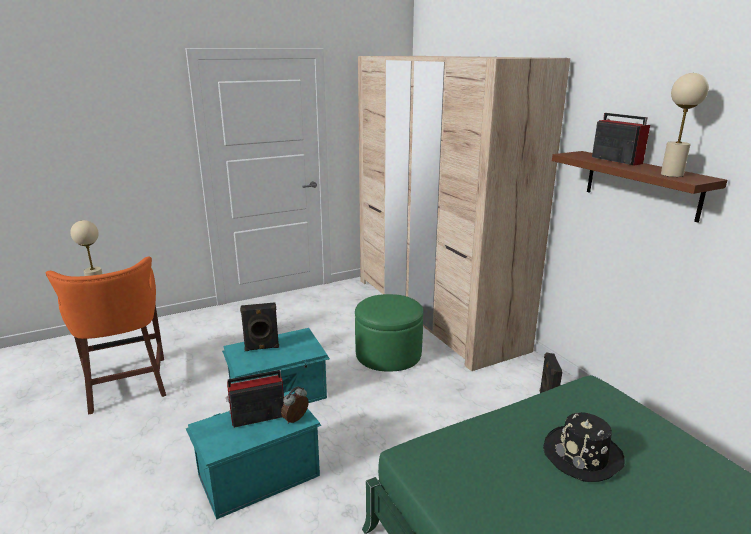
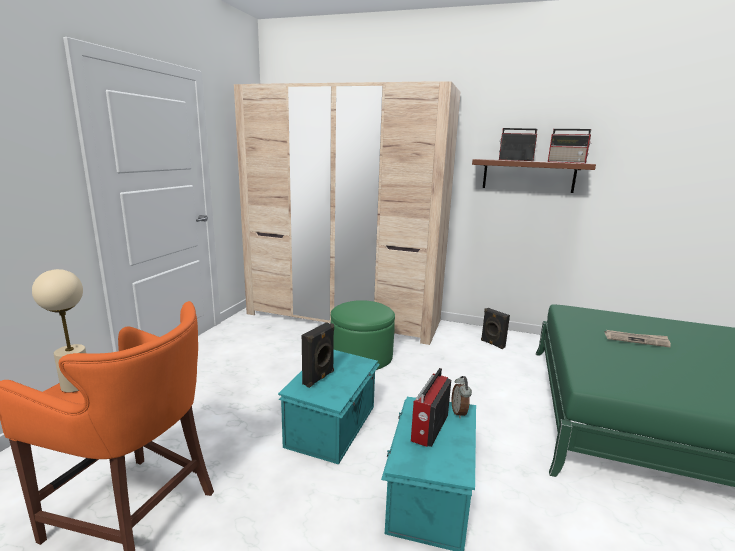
camera: 45 degrees left, 5 degrees down
(583, 455) = (636, 340): black hat -> newspaper
(672, 175) = (567, 162): beige table lamp -> radio

